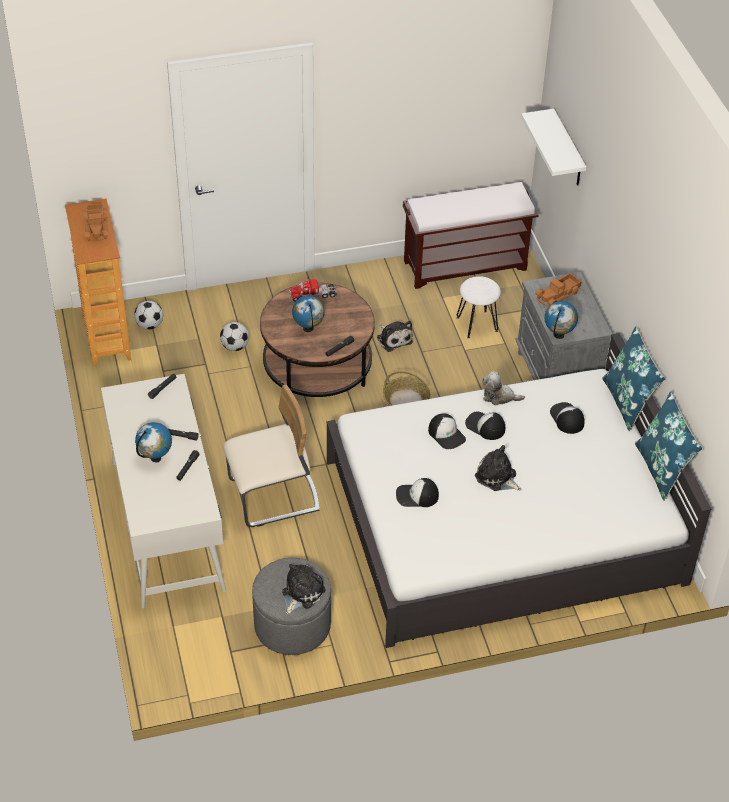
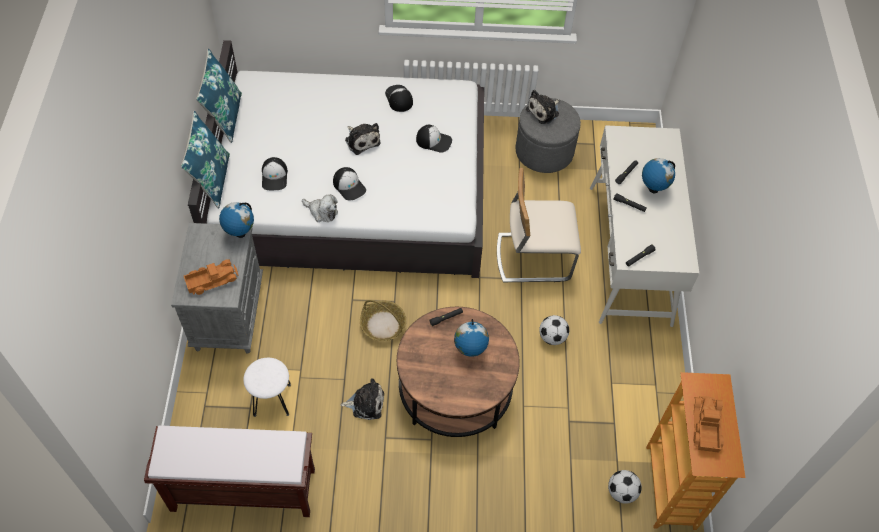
camera: 165 degrees left, 10 degrees up
(235, 346) = (534, 436): football -> football (552, 337)
(313, 295) = (451, 396): toy truck -> none
(393, 339) = (366, 403): plush toy -> plush toy turned 105 degrees clockwise
(446, 434) = (386, 185): cap -> cap (398, 99)
(568, 150) = (120, 336): white shelf -> none

